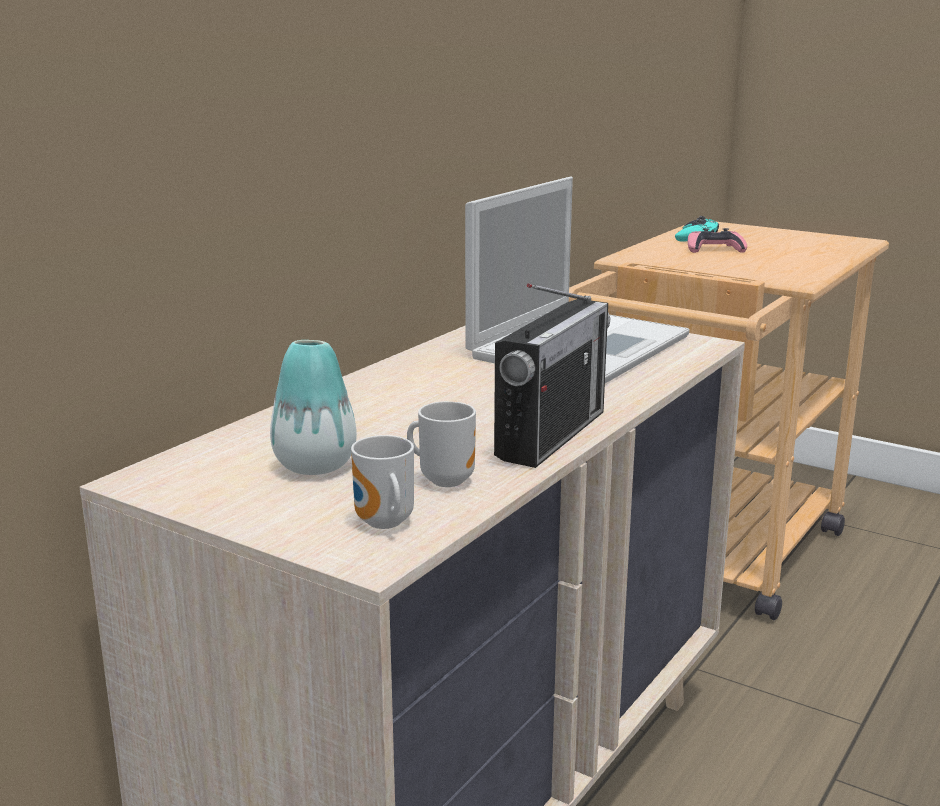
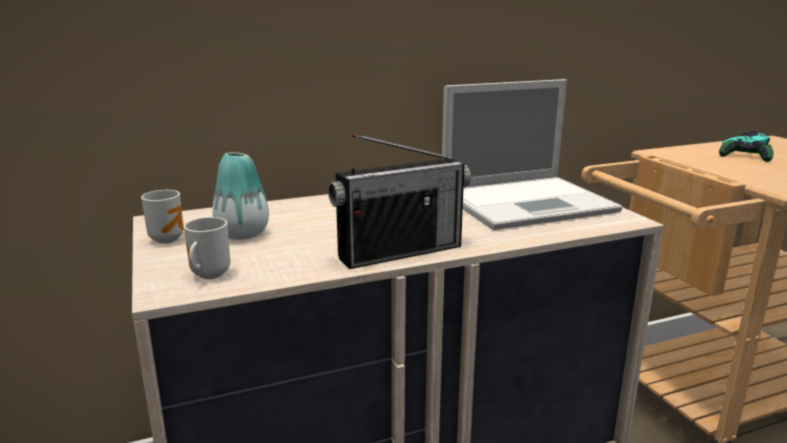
camera: 35 degrees right, 0 degrees up
(444, 479) = (288, 260): mug -> mug (168, 239)
(714, 249) = (745, 156): pink game controller -> green game controller

